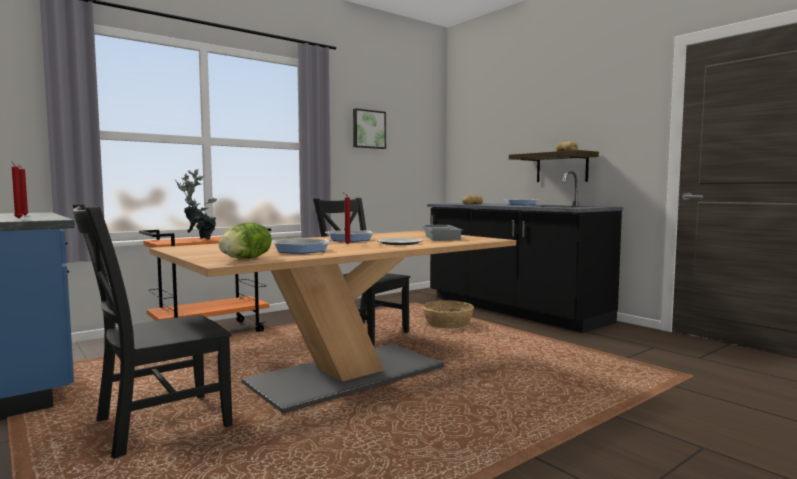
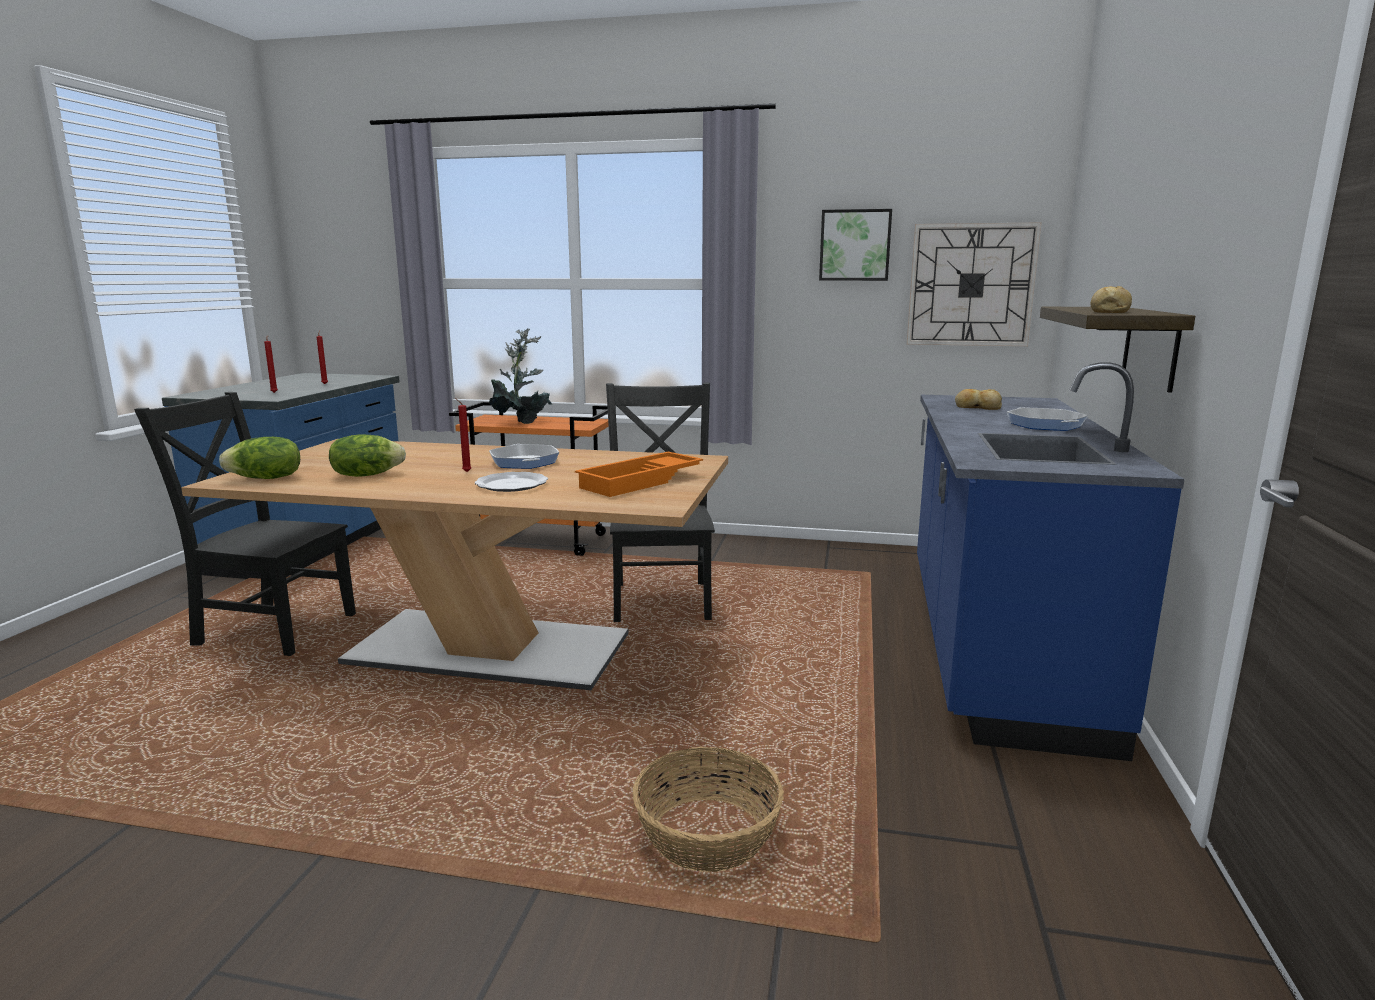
camera: 50 degrees right, 10 degrees up
(301, 250) = (366, 475): frying pan -> lettuce
(416, 153) = (971, 285): none -> wall clock
(441, 237) = (641, 482): grey tray -> orange tray
(447, 324) = (800, 628): basket -> basket (706, 835)
(513, 310) = (993, 644): black counter -> blue counter

